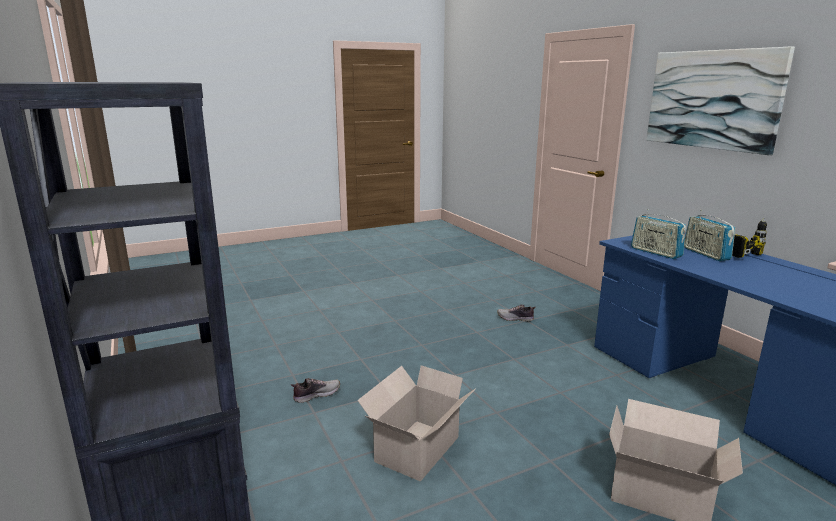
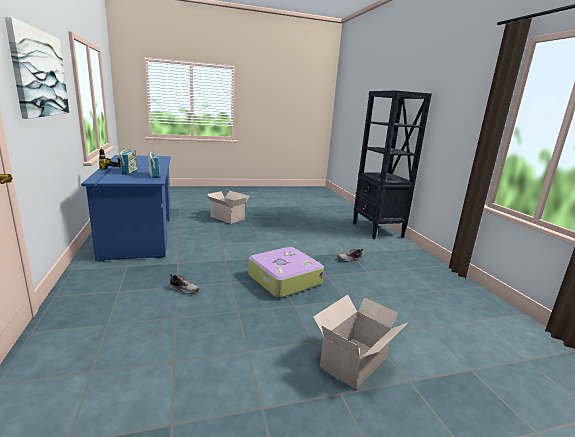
camera: 170 degrees left, 0 degrees up
(415, 450) = (302, 236): cardboard box -> cardboard box (355, 361)
(416, 344) = (283, 279): none -> suitcase

